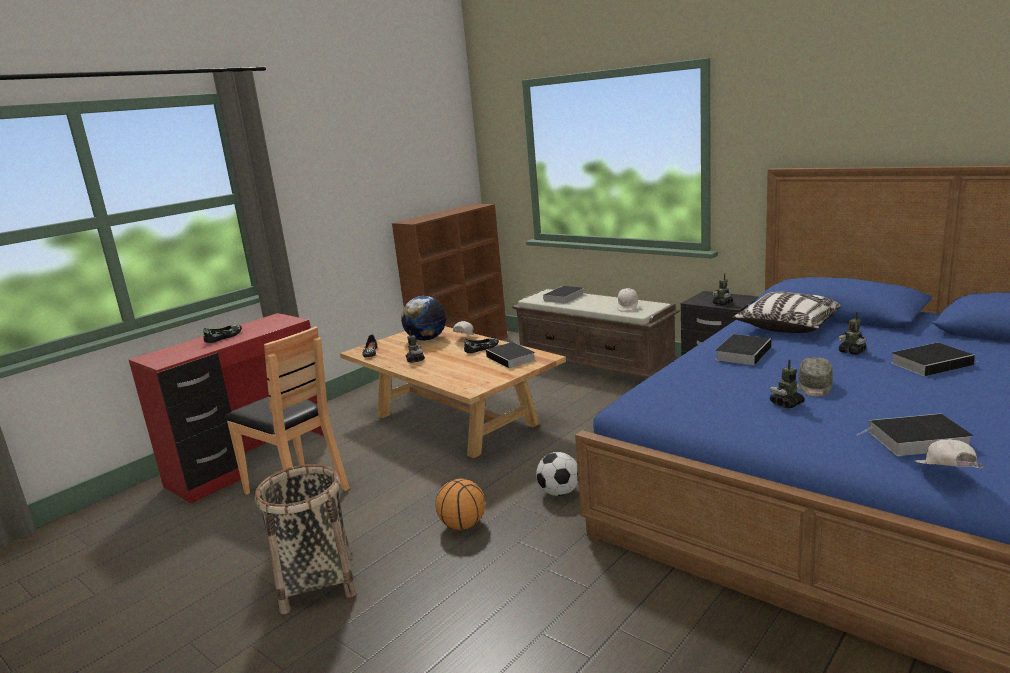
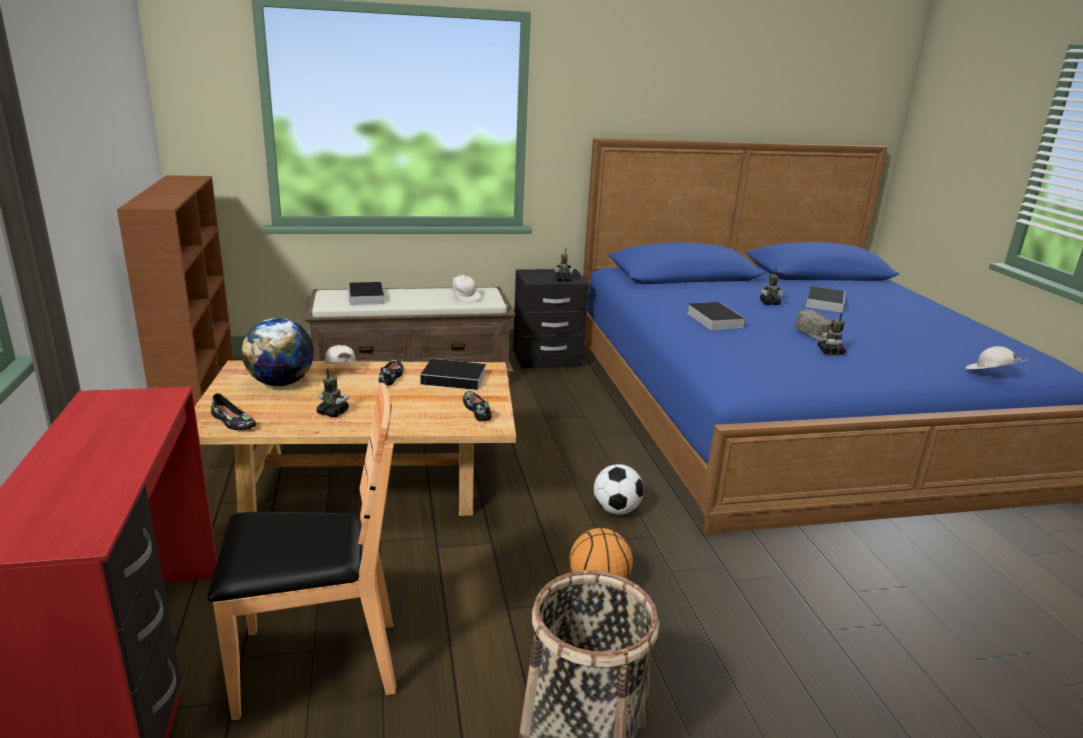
camera: 55 degrees left, 5 degrees up
(224, 337) = (89, 455): black shoe -> black shoe (477, 410)
(788, 326) = (684, 290): pillow -> none
(916, 440) = (935, 356): book -> none

